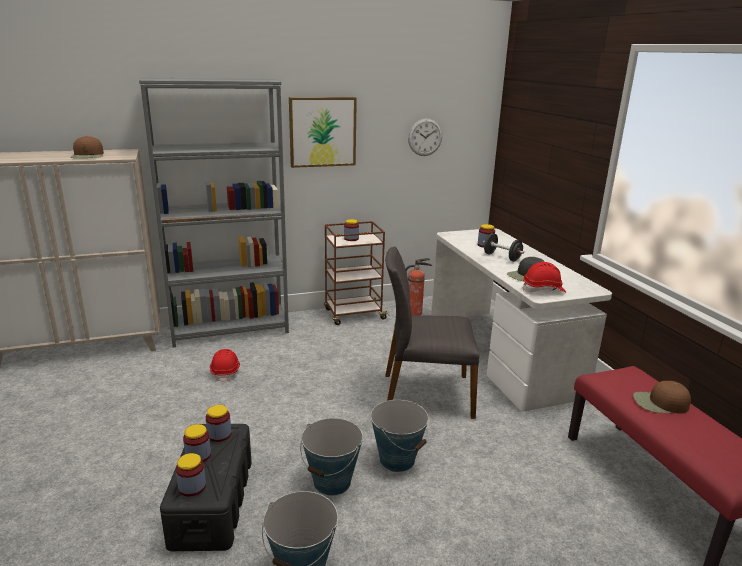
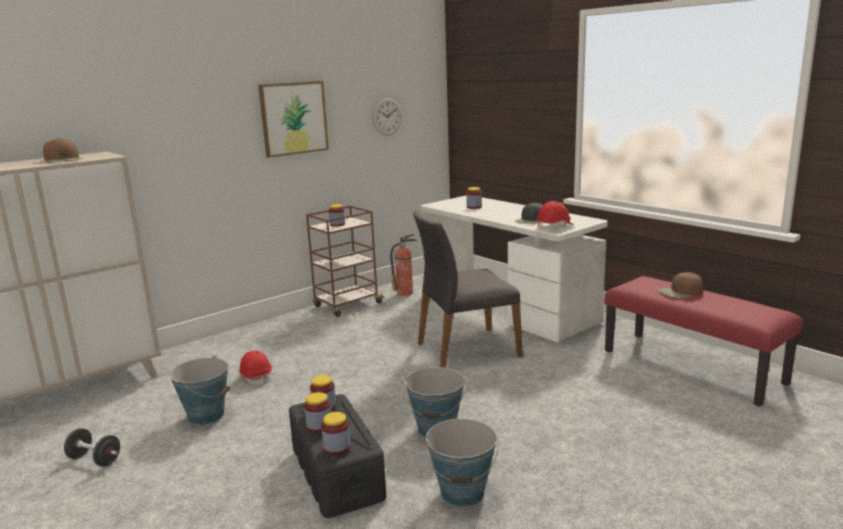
camera: 20 degrees left, 5 degrees down
(230, 329) = (227, 342): grey bookcase -> none
(397, 459) = (480, 400): bucket -> bucket (206, 416)
(501, 257) = (497, 212): black dumbbell -> black dumbbell (95, 460)

